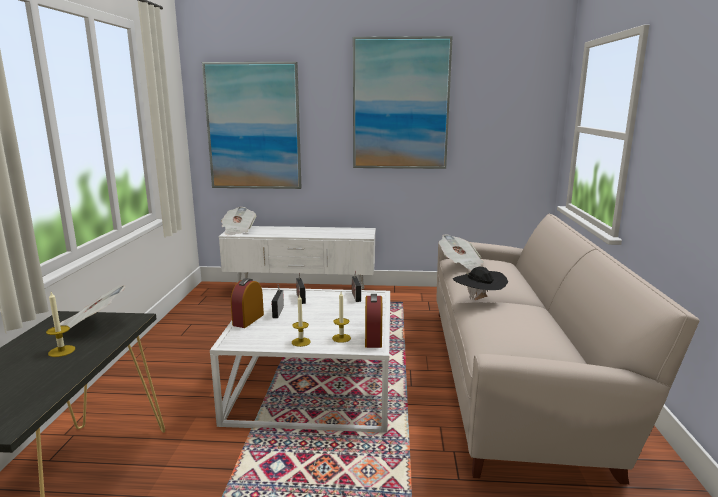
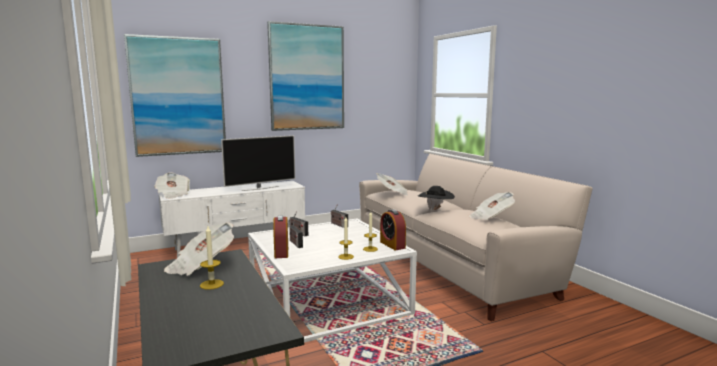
camera: 30 degrees left, 5 degrees down
(325, 234) = (260, 188): none -> television
(534, 329) = (490, 217): none -> newspaper

